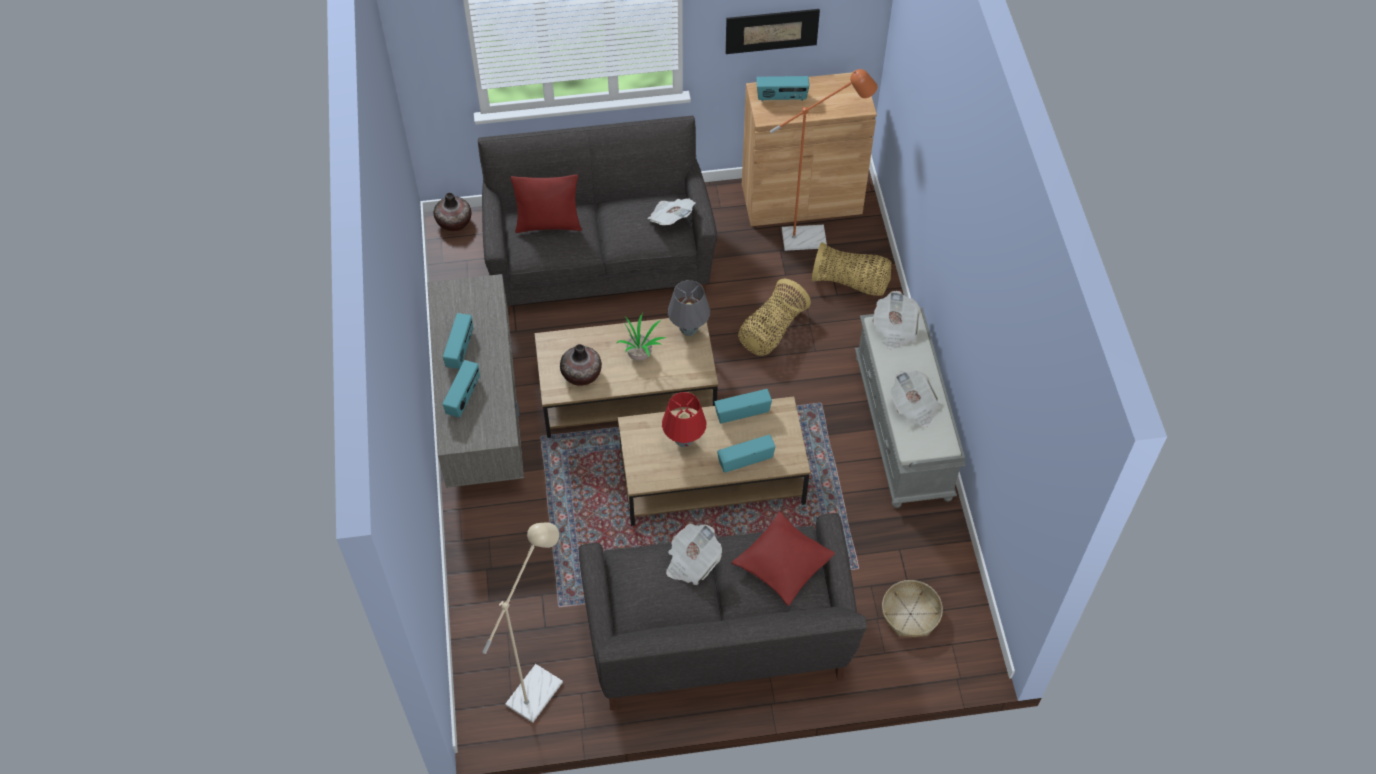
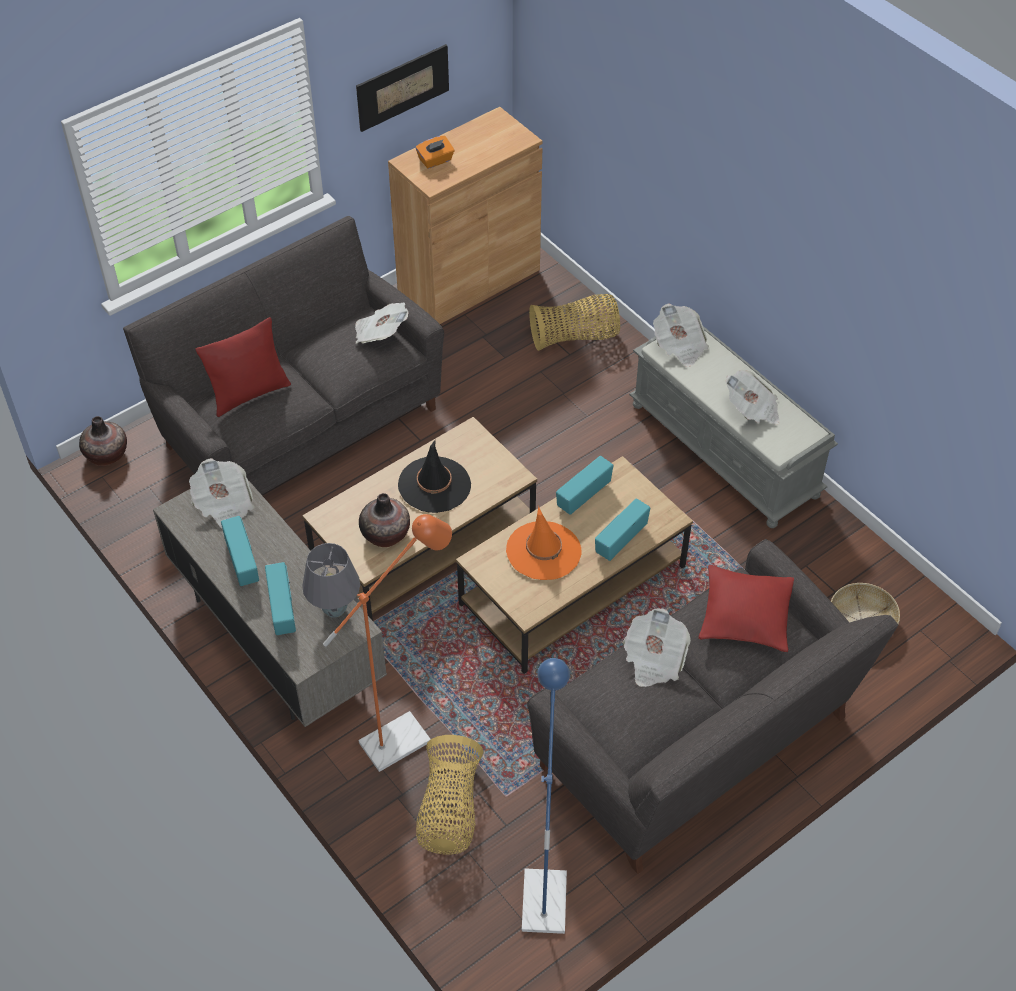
camera: 30 degrees left, 5 degrees down
(475, 301) = (224, 505): none -> newspaper
(540, 685) = (544, 889): beige floor lamp -> blue floor lamp
(641, 354) = (434, 485): potted plant -> black hat
(683, 441) = (543, 551): red table lamp -> orange hat
(689, 330) = (468, 439): grey table lamp -> grey table lamp (335, 609)
(771, 331) = (529, 416): basket -> basket (449, 810)
(781, 98) = (435, 160): radio -> orange tissue box
(813, 238) = (507, 311): orange floor lamp -> orange floor lamp (405, 735)

